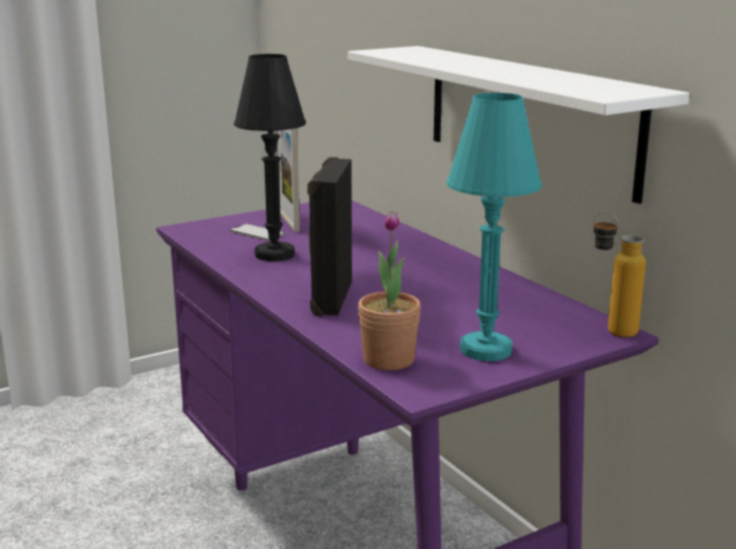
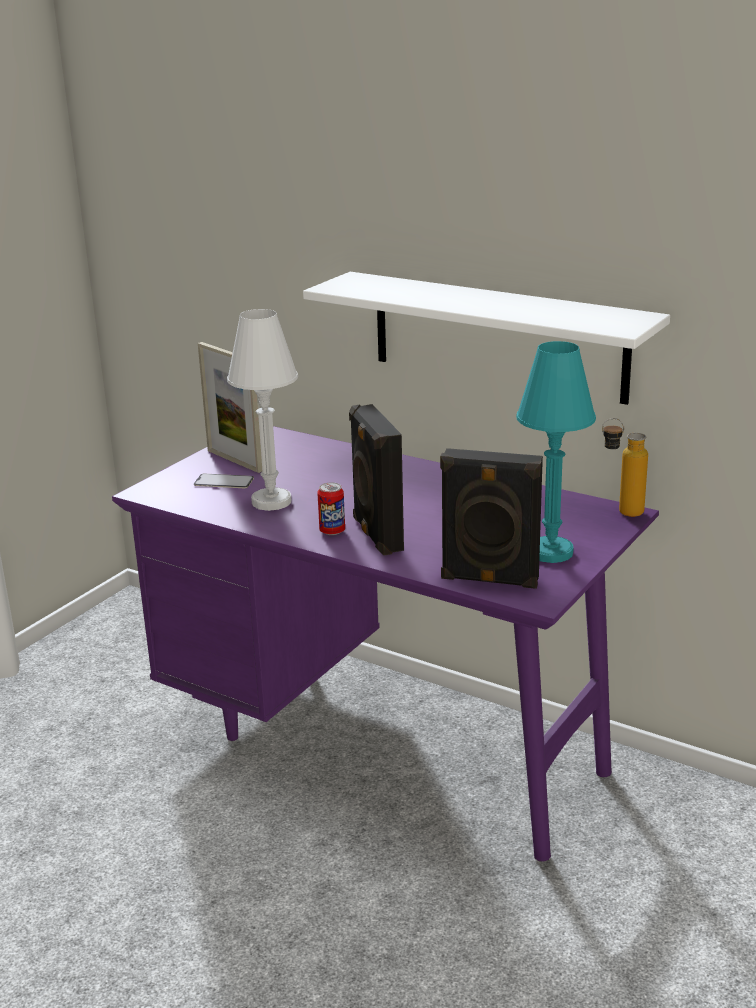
camera: 25 degrees left, 5 degrees up
(274, 254) = (271, 502): black table lamp -> white table lamp
(295, 287) = (332, 531): none -> can
(388, 360) = (489, 580): potted plant -> black speaker

